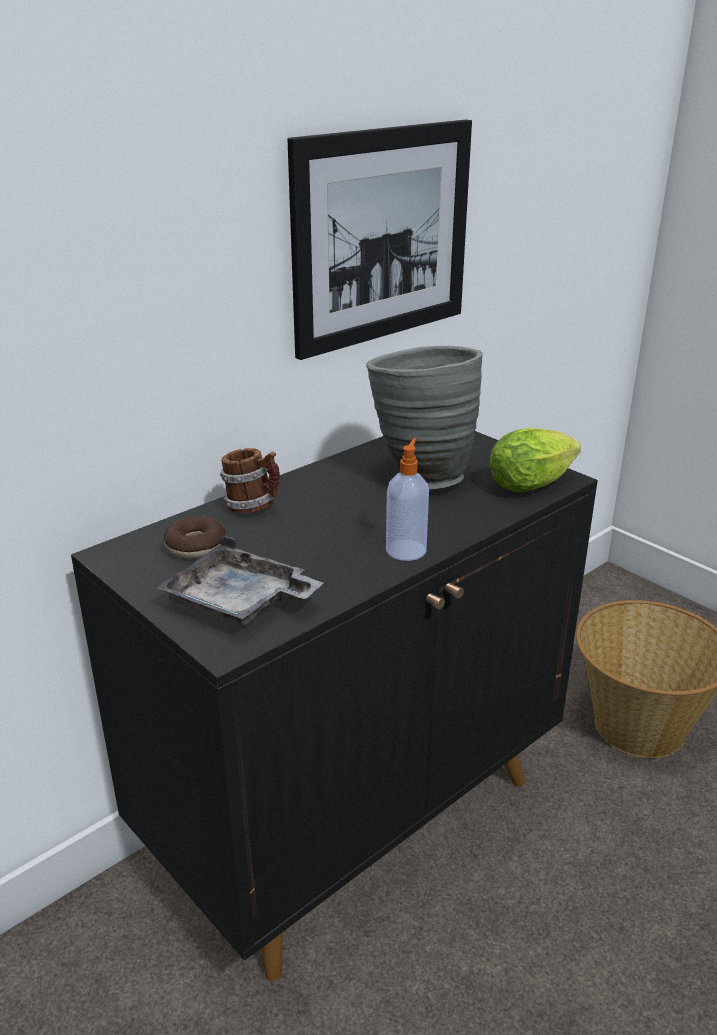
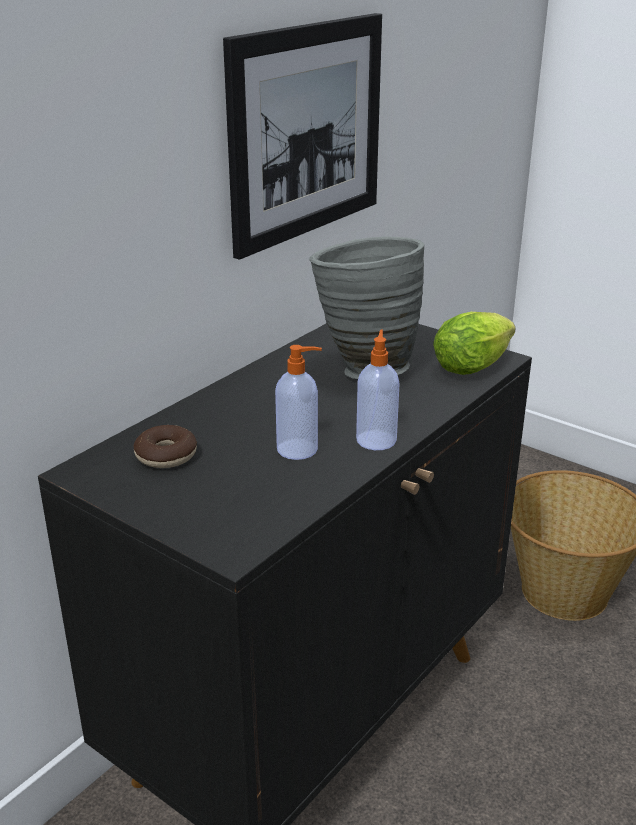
camera: 10 degrees left, 0 degrees up
(239, 602) = (231, 506): grey tray -> none
(253, 507) = (210, 411): mug -> none
(325, 552) = (299, 449): none -> soap dispenser

